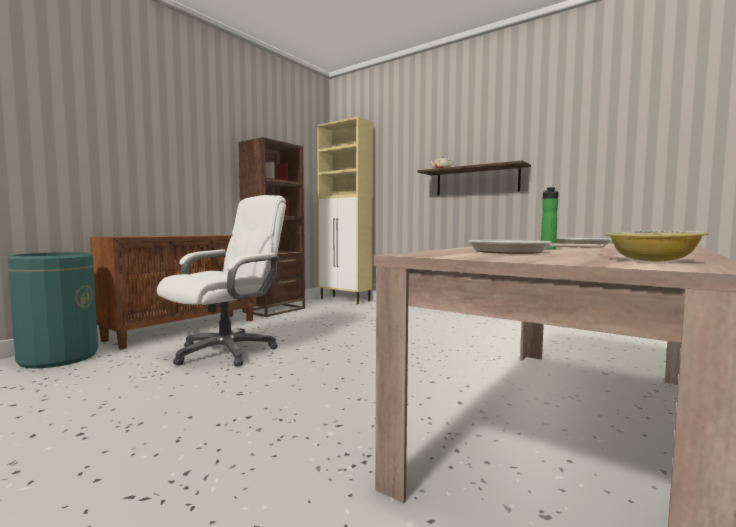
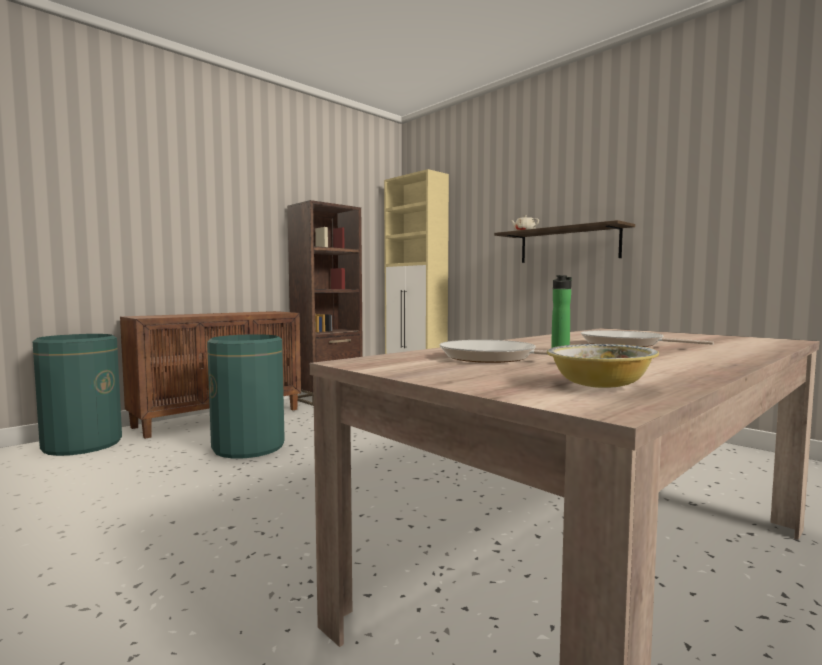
camera: 10 degrees right, 0 degrees up
(226, 352) = (249, 447): white office chair -> green trash can

